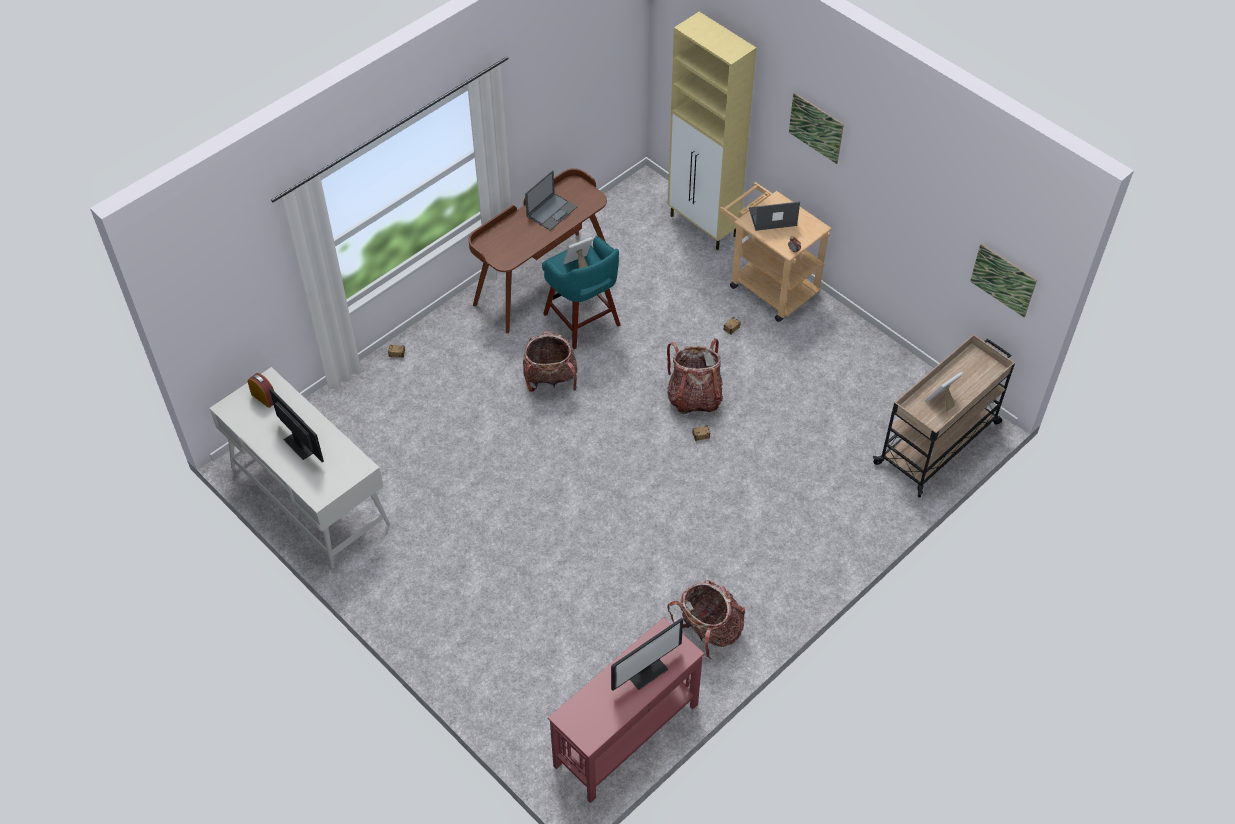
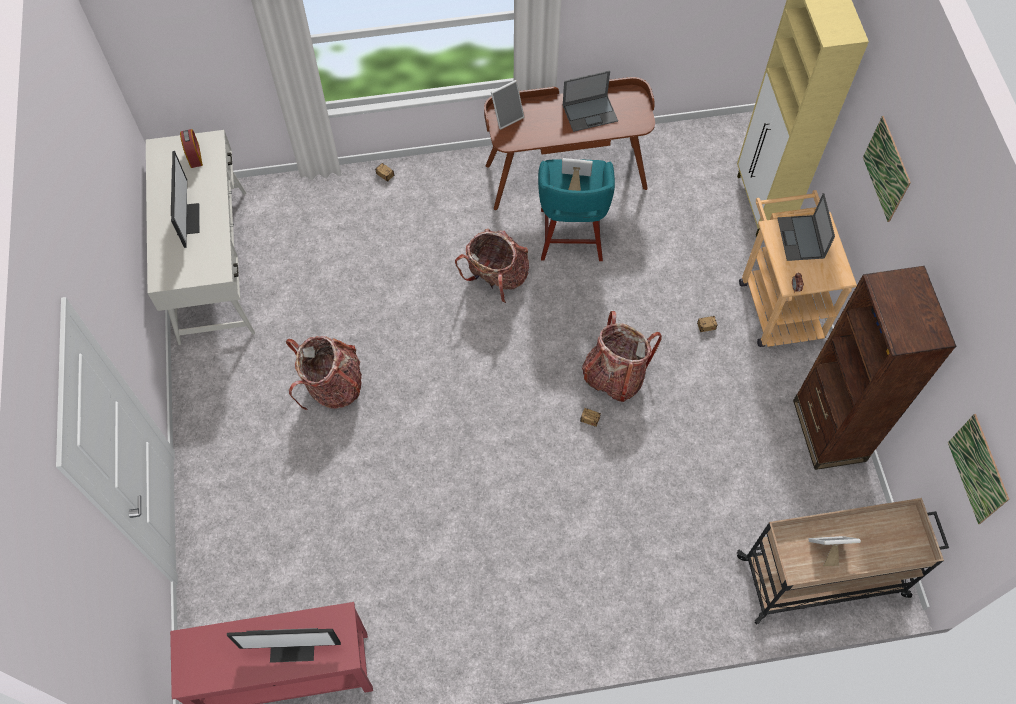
camera: 35 degrees right, 10 degrees up
(491, 245) = (507, 116): none -> picture frame
(709, 631) = (441, 623): backpack -> backpack (332, 386)
(772, 217) = (801, 239): laptop -> laptop turned 120 degrees counterclockwise
(868, 350) = (828, 431): none -> brown bookcase

